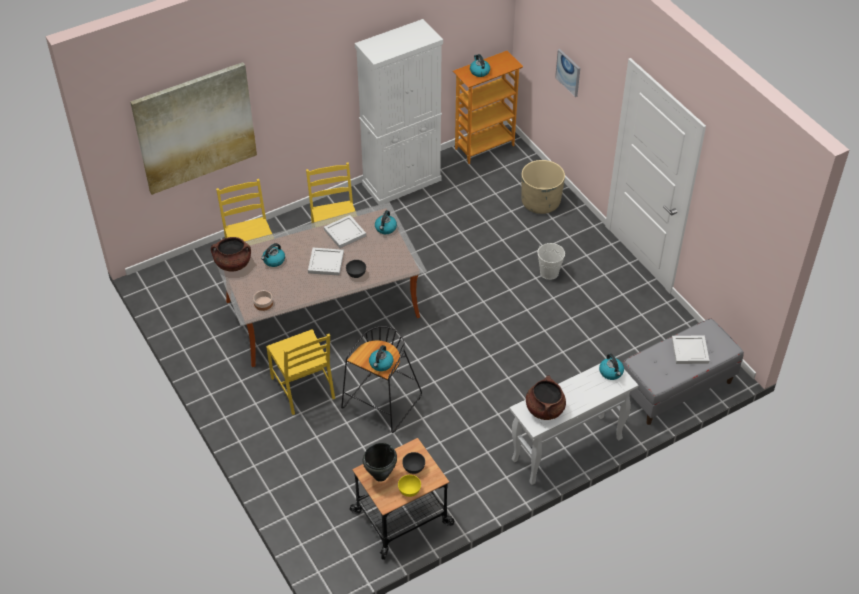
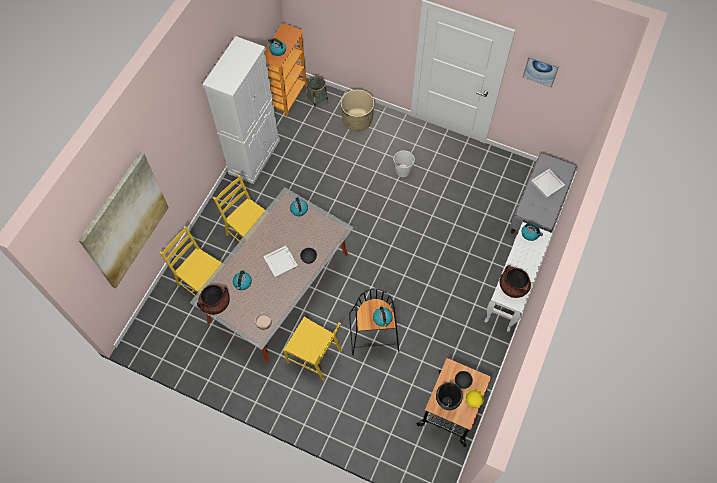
camera: 35 degrees left, 15 degrees up
(344, 233) = (274, 230): white tray -> none
(513, 164) = (317, 101): none -> basket
(568, 72) = (352, 23): picture -> picture (540, 71)

